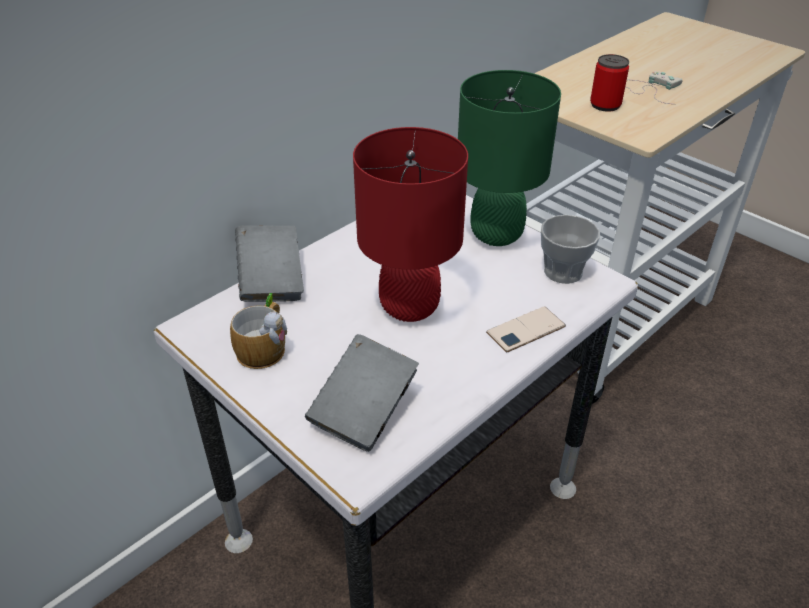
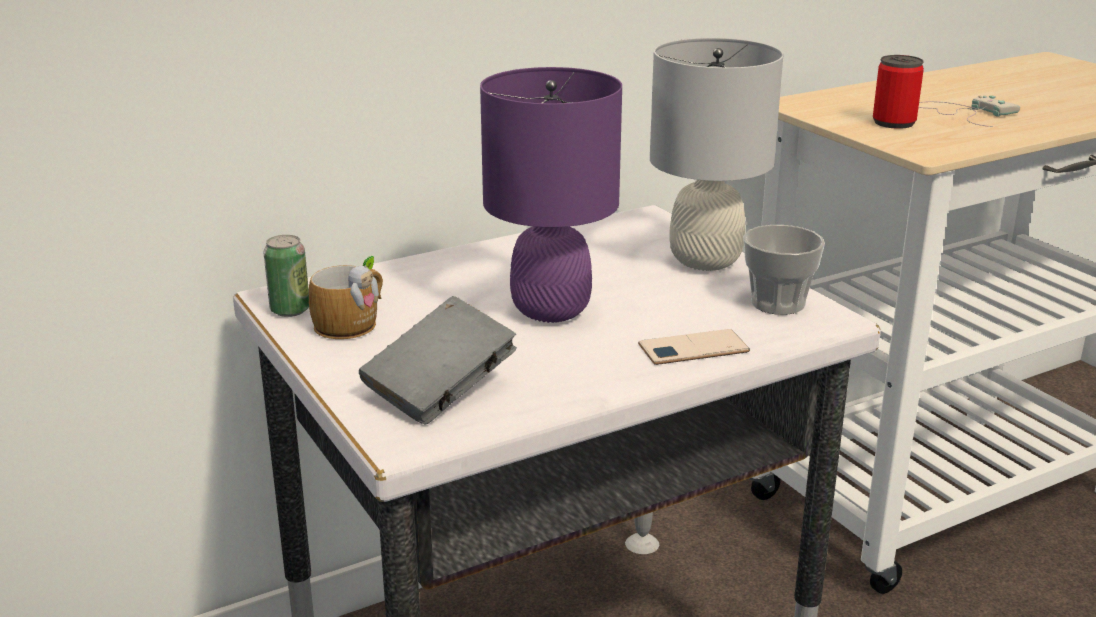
camera: 15 degrees right, 15 degrees down
(209, 341) = (290, 310): none -> can
(271, 281) = (394, 270): grey book -> none
(410, 311) = (551, 314): red table lamp -> purple table lamp
(498, 236) = (708, 262): green table lamp -> grey table lamp

